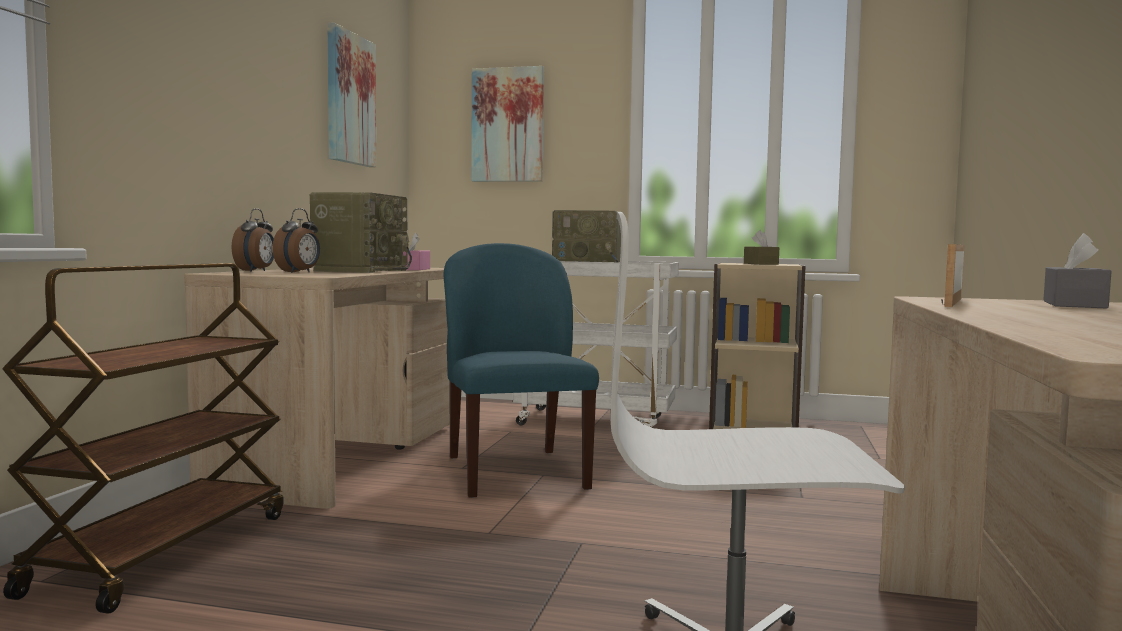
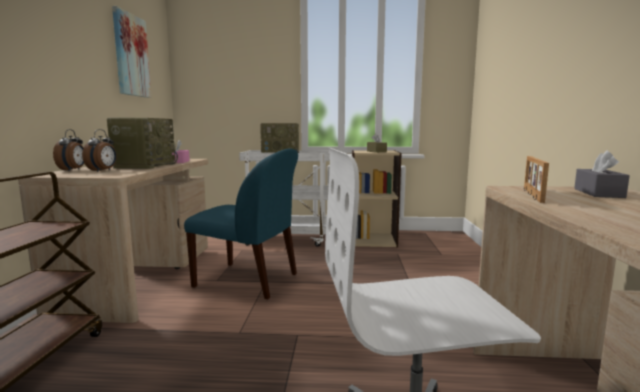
camera: 10 degrees left, 5 degrees up
(508, 125) = (230, 72): picture -> none
(514, 472) = (248, 281): blue chair -> blue chair turned 135 degrees clockwise

